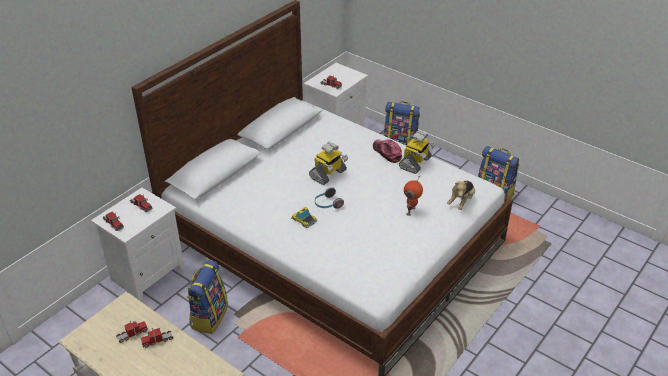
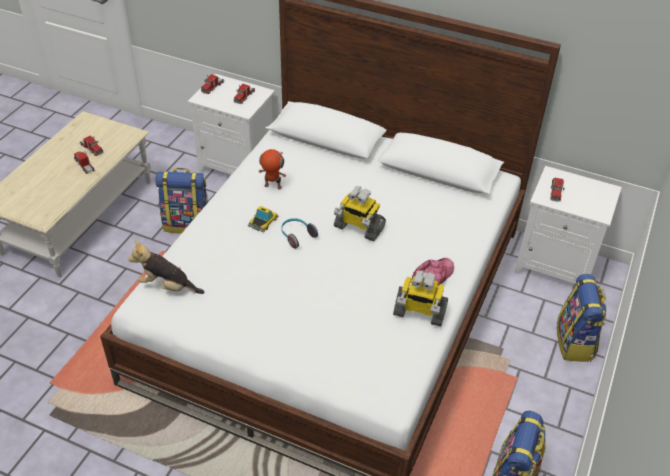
camera: 75 degrees right, 5 degrees up
(411, 211) = (309, 320): toy robot -> toy robot (272, 187)
(461, 201) = (348, 375): plush toy -> plush toy (167, 286)

